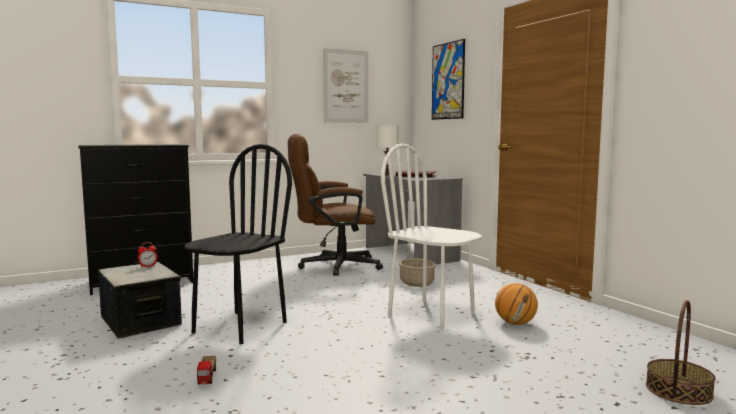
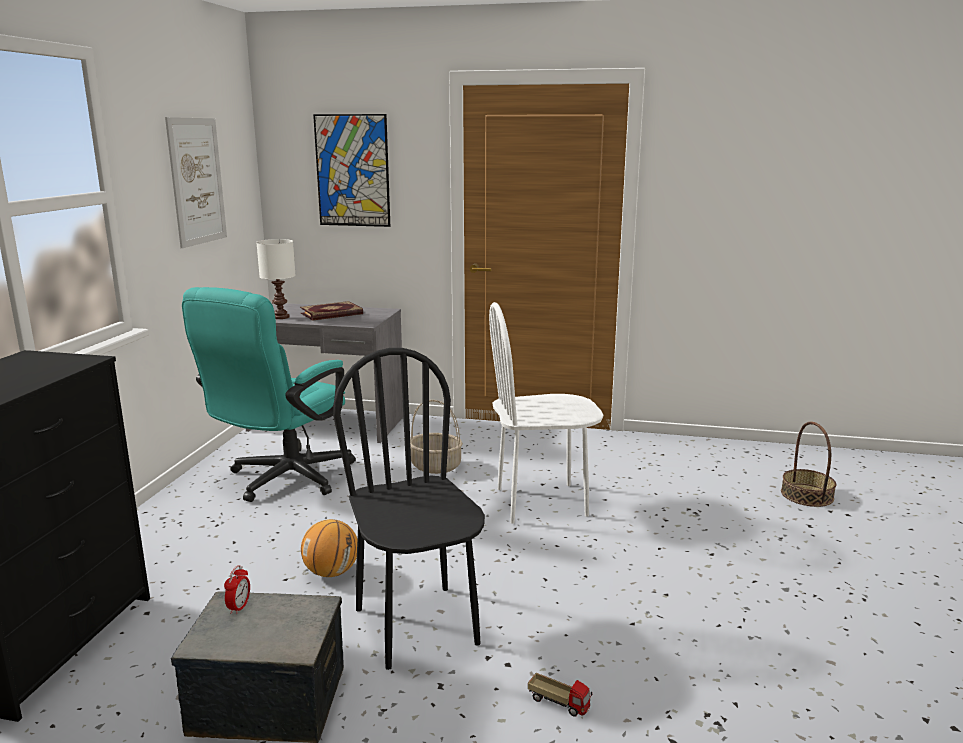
camera: 50 degrees left, 10 degrees up
(332, 266) = (282, 480): brown office chair -> turquoise office chair
(515, 323) = (617, 480): basketball -> basketball (331, 572)

